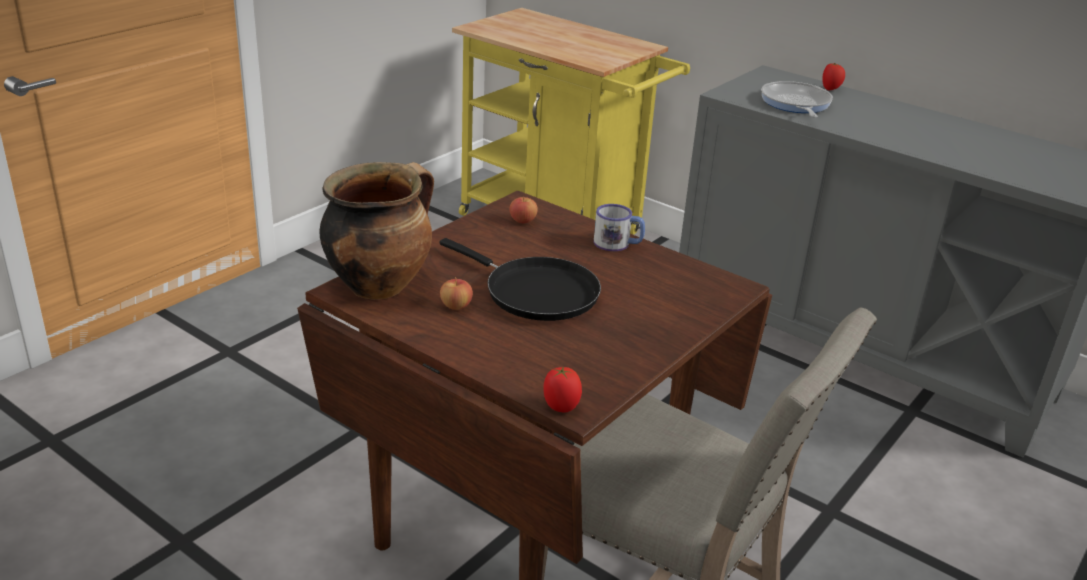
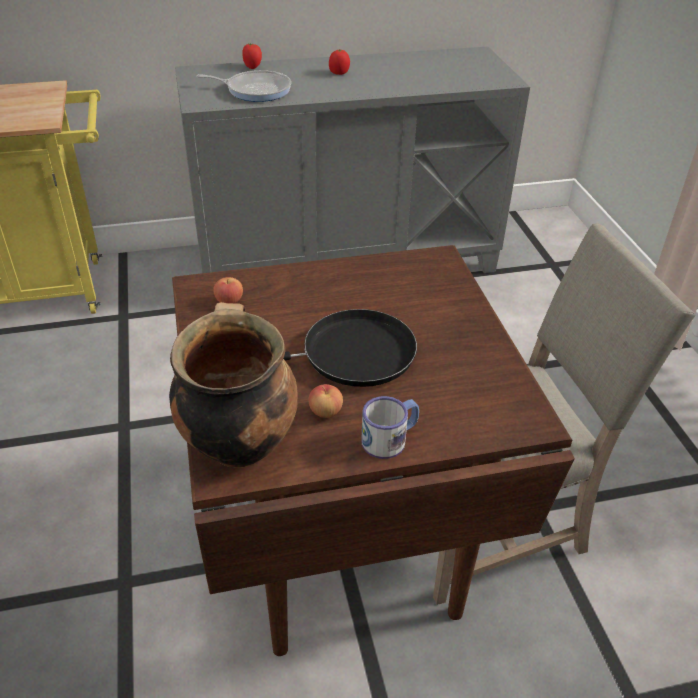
camera: 50 degrees left, 10 degrees up
(560, 406) = (526, 430): tomato -> tomato (339, 73)
(618, 244) = (324, 274): mug -> mug (390, 438)
(795, 104) = (255, 90): frying pan -> frying pan turned 150 degrees clockwise

